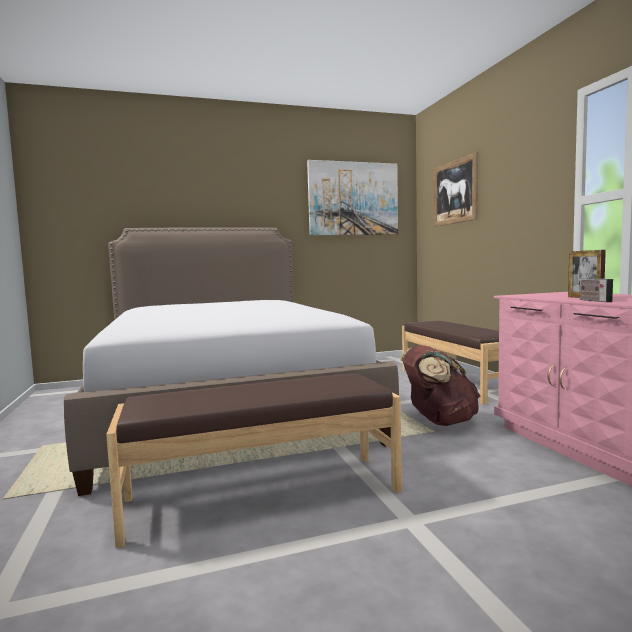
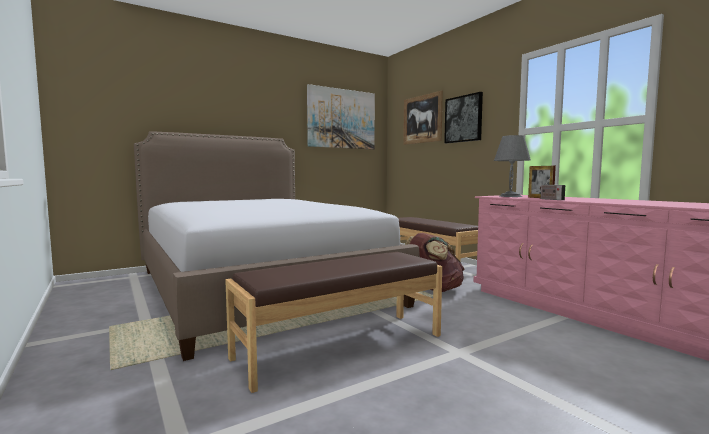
camera: 15 degrees left, 0 degrees up
(503, 188) = (463, 119): none -> picture
(545, 295) = (510, 196): none -> grey table lamp

